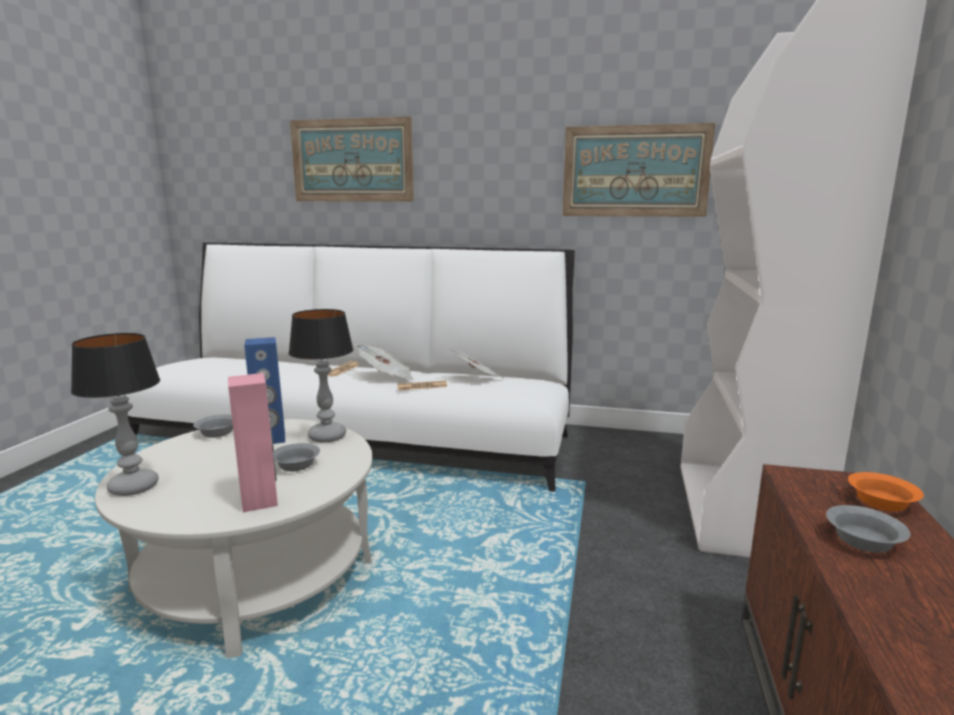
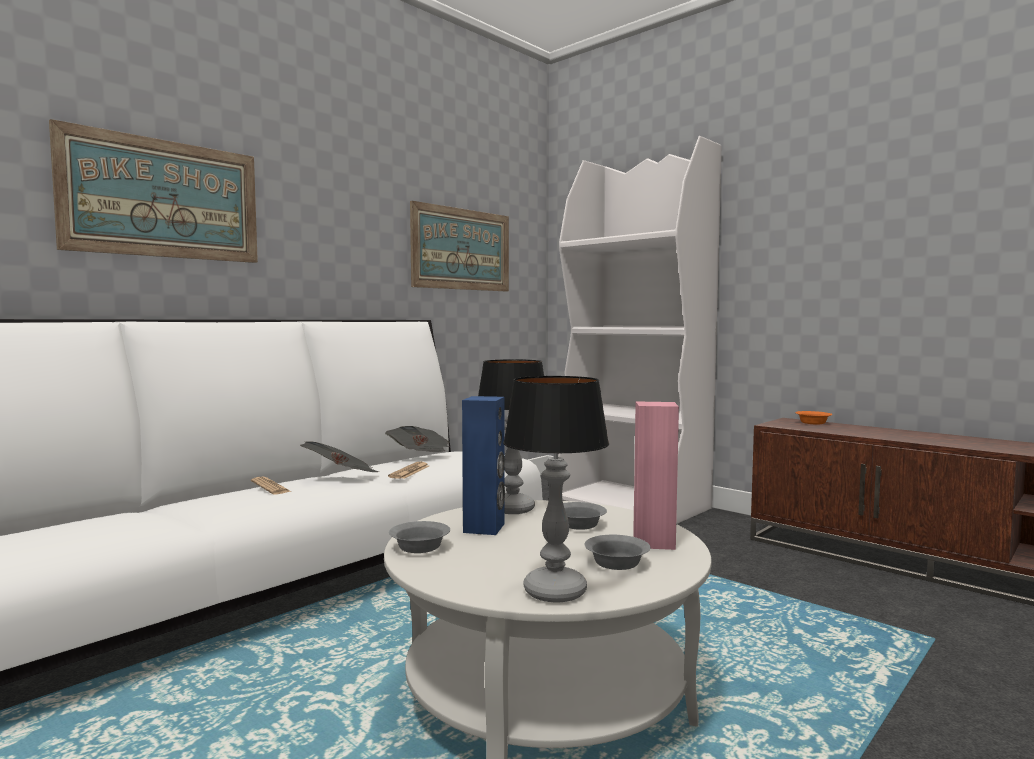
camera: 60 degrees left, 10 degrees down
(862, 541) = (853, 431): grey bowl -> grey bowl (617, 564)

